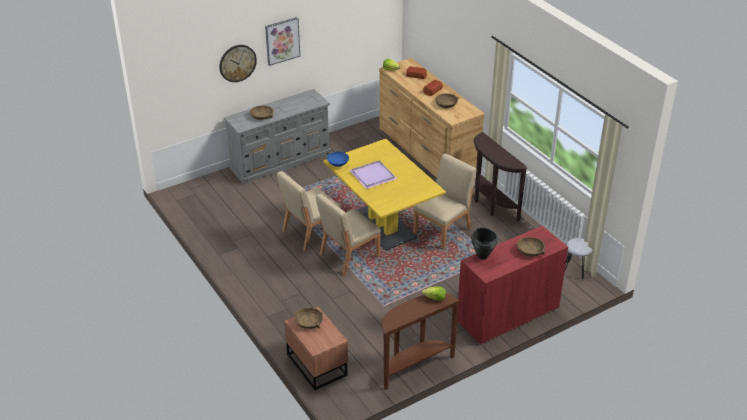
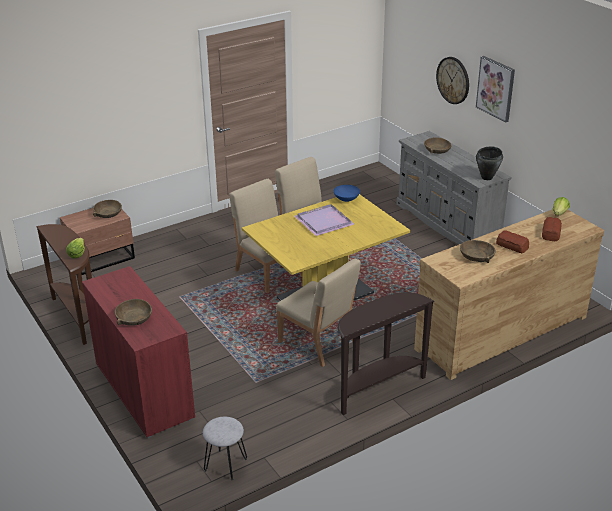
camera: 90 degrees right, 5 degrees down
(482, 256) = (133, 281): black cooking pot -> black cooking pot (487, 177)

